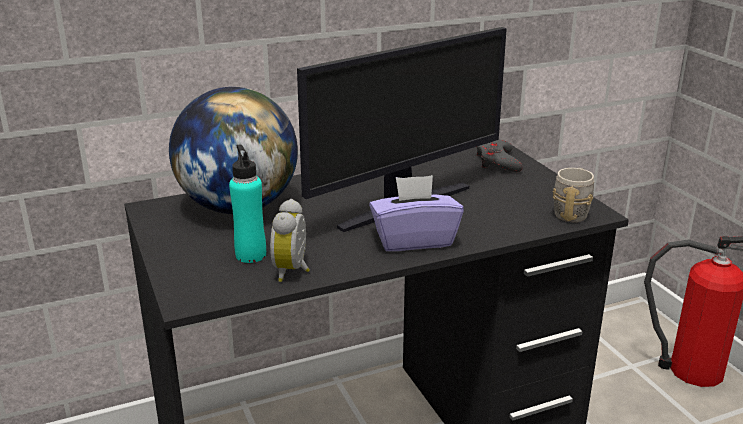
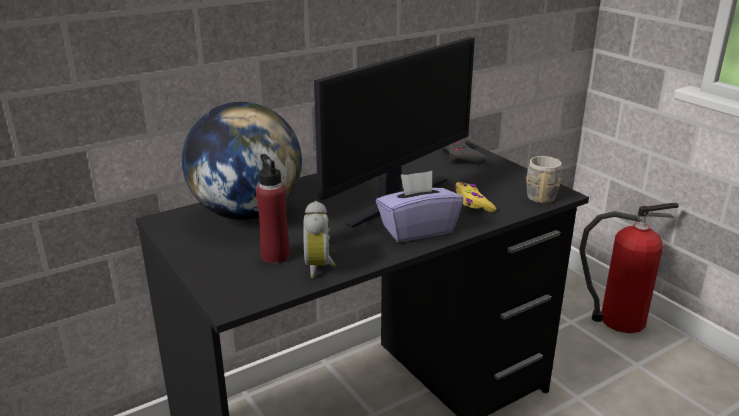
camera: 10 degrees left, 0 degrees up
(251, 255) = (275, 256): turquoise bottle -> red bottle
(488, 215) = (473, 203): none -> yellow game controller

